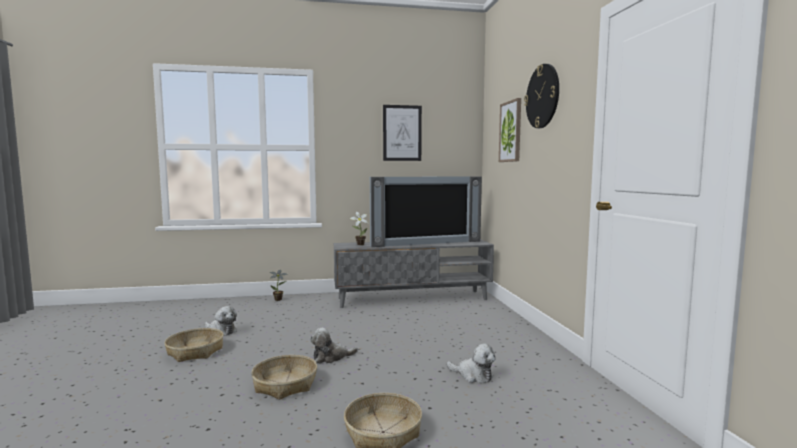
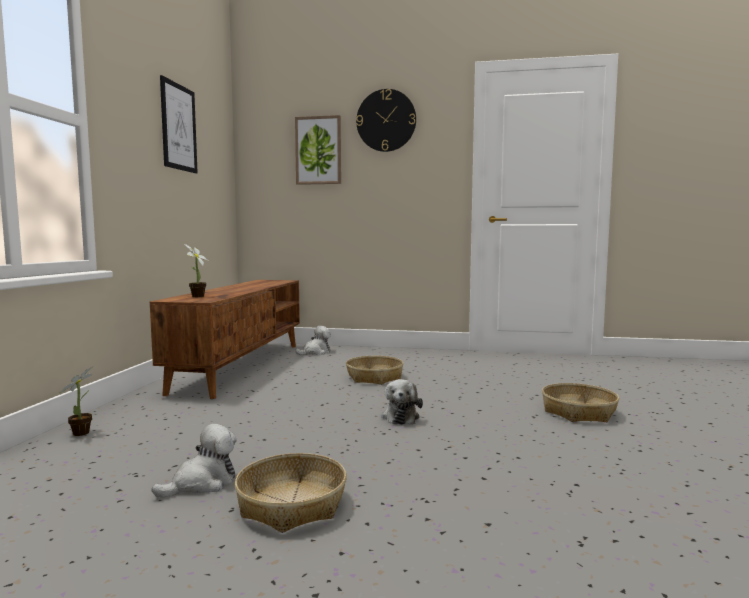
camera: 70 degrees left, 0 degrees up
(285, 384) = (468, 442): basket -> basket (374, 377)
(413, 298) = (241, 366): grey tv stand -> brown tv stand
(425, 243) = (245, 286): television -> none
(473, 375) = (480, 376): plush toy -> plush toy (315, 352)

